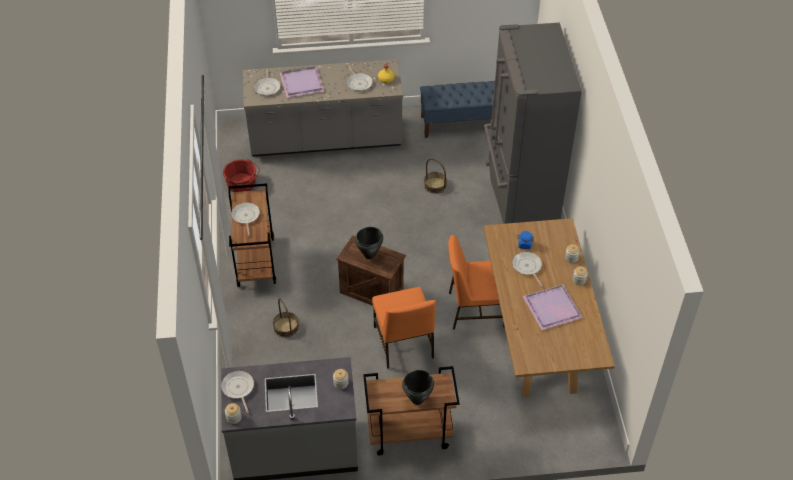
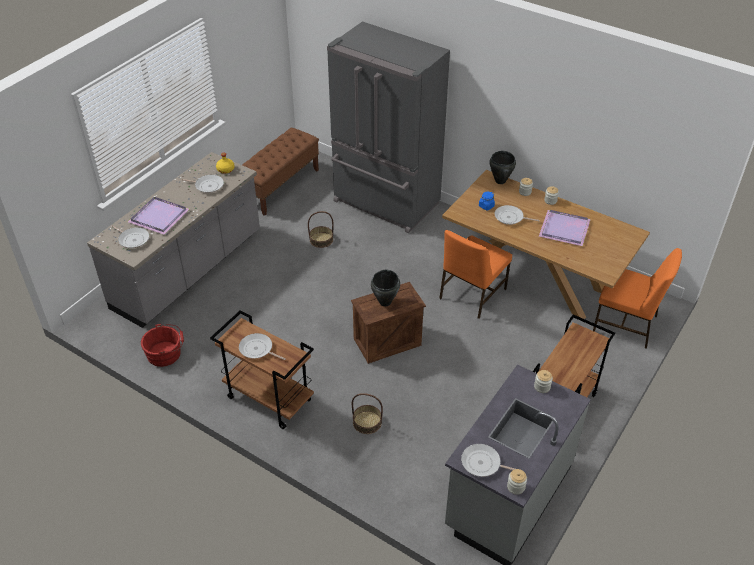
camera: 50 degrees left, 5 degrees down
(403, 343) = (463, 356): orange chair -> orange chair (626, 324)
(417, 399) = (583, 358): black cooking pot -> black cooking pot (500, 181)
(465, 123) = (280, 186): blue bench -> brown bench

